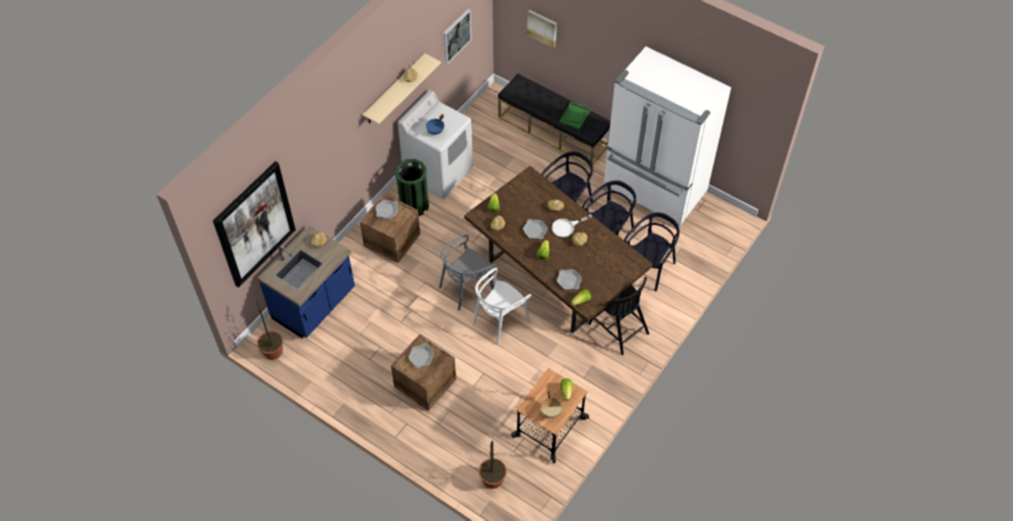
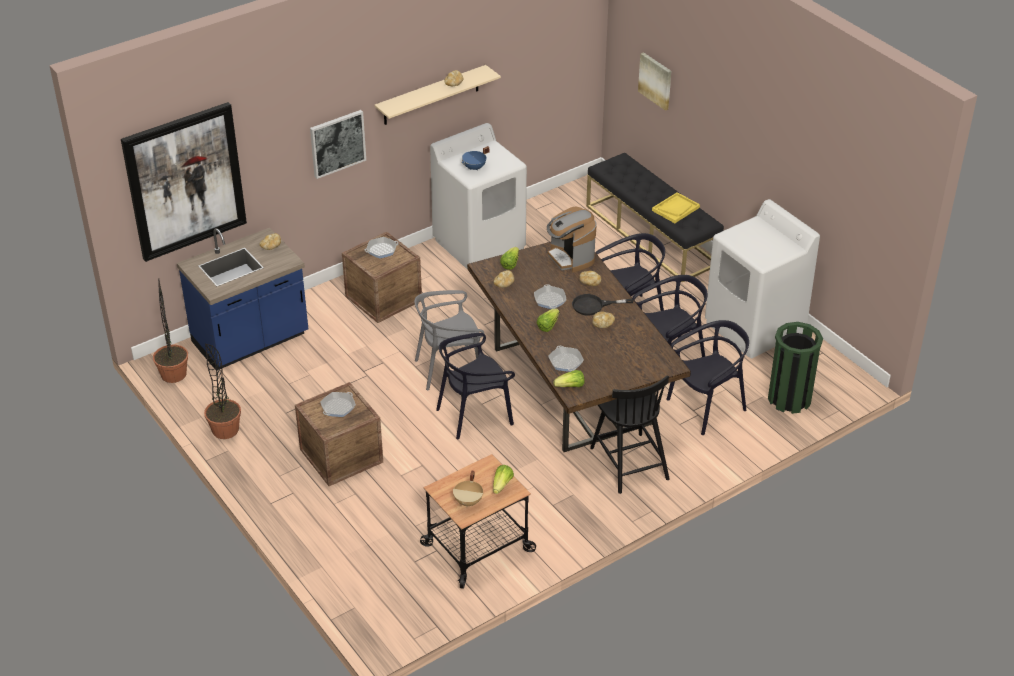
camera: 20 degrees right, 15 degrees down
(414, 205) = (431, 270): green trash can -> green trash can (789, 398)
(456, 35) = (540, 65): picture -> picture (337, 143)
(492, 479) = (370, 584): potted plant -> potted plant (225, 430)
(500, 321) = (474, 415): white chair -> black chair
(532, 189) = (570, 257): none -> coffee machine
(566, 227) = (593, 306): white frying pan -> black frying pan
(575, 116) = (675, 209): green tray -> yellow tray
(653, 192) = (754, 327): white fridge -> white washing machine

